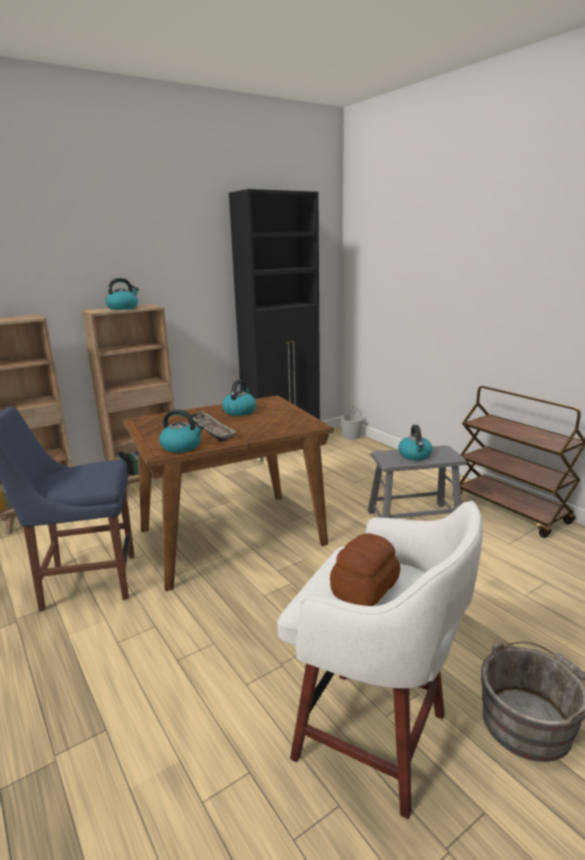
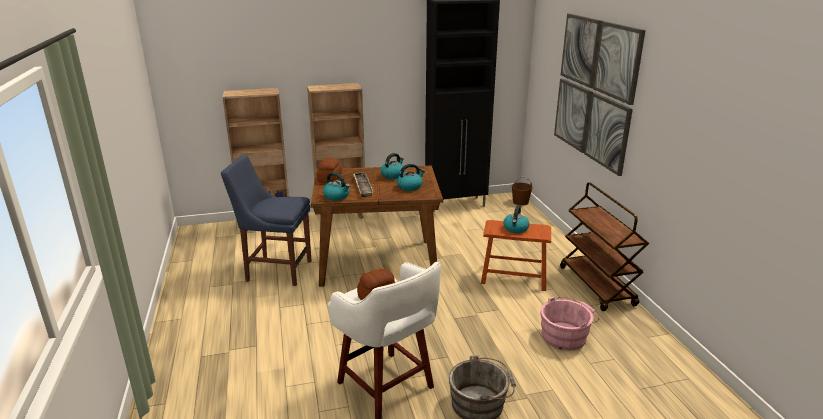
camera: 20 degrees right, 5 degrees up
(123, 308) = (334, 87): kettle -> kettle (410, 187)
(153, 427) = (330, 178): none -> bread
(351, 436) = (520, 202): white bucket -> brown bucket
(413, 519) = (513, 277): grey stool -> brown stool
(457, 281) = (594, 90): none -> picture
(536, 579) = (566, 335): none -> pink bucket

